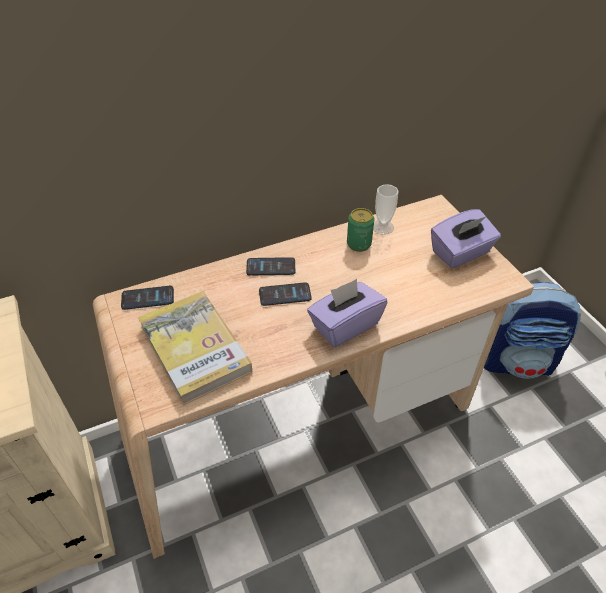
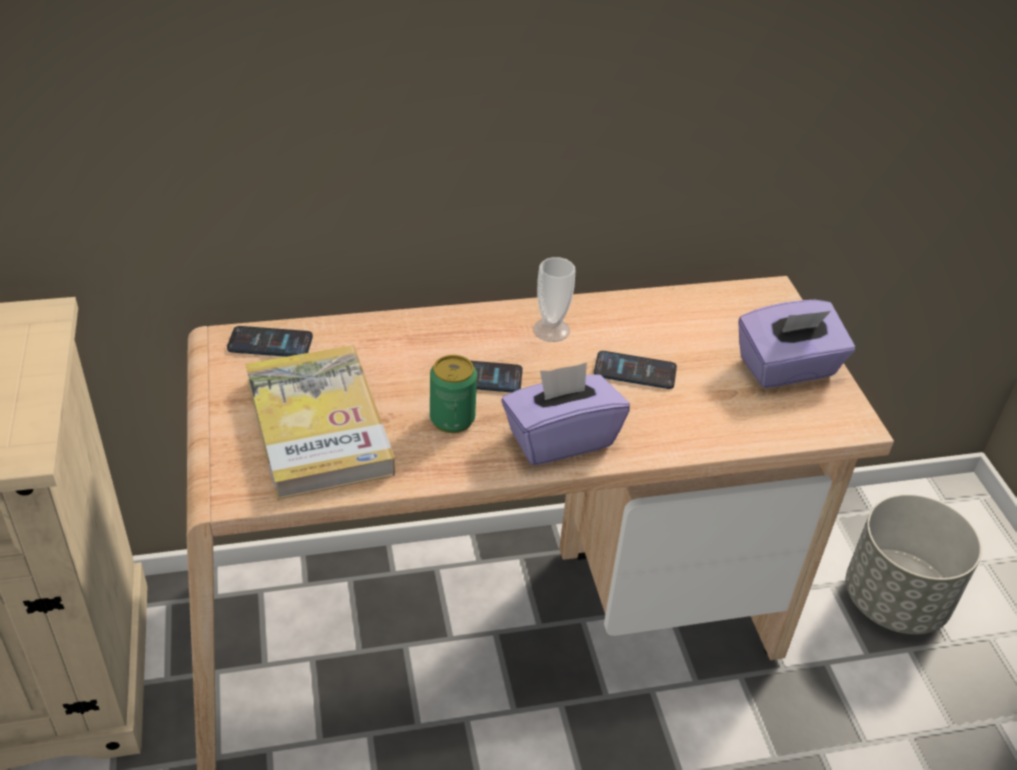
camera: 10 degrees right, 5 degrees down
(271, 267) = (471, 334): phone -> phone (635, 371)
(359, 244) = (623, 325): can -> can (452, 419)
(383, 227) = (671, 308): cup -> cup (551, 330)
(516, 361) = (895, 600): backpack -> grey planter

